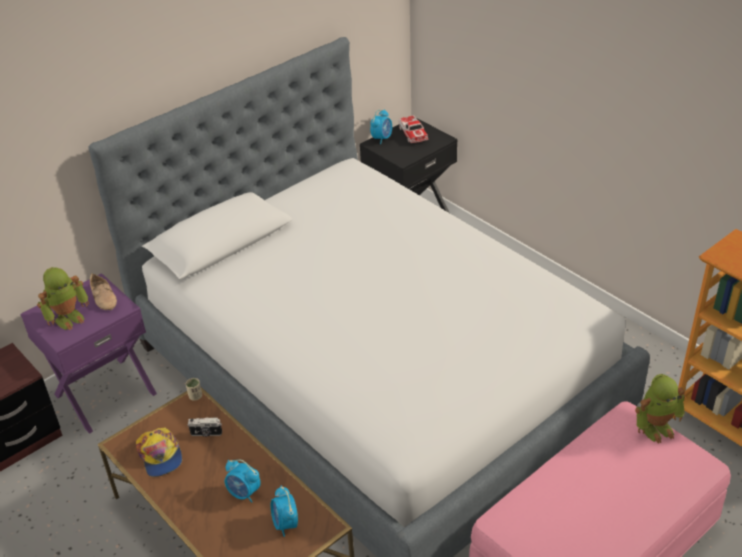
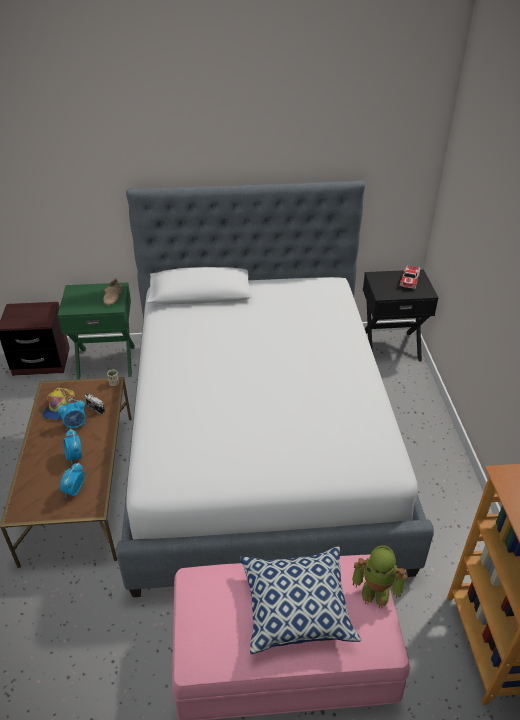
camera: 35 degrees right, 0 degrees up
(68, 318) = (84, 299): toy robot -> none
(104, 393) = (106, 361): purple nightstand -> green nightstand
(382, 138) = (384, 274): alarm clock -> alarm clock (76, 425)
(611, 481) = (297, 607): none -> pillow

